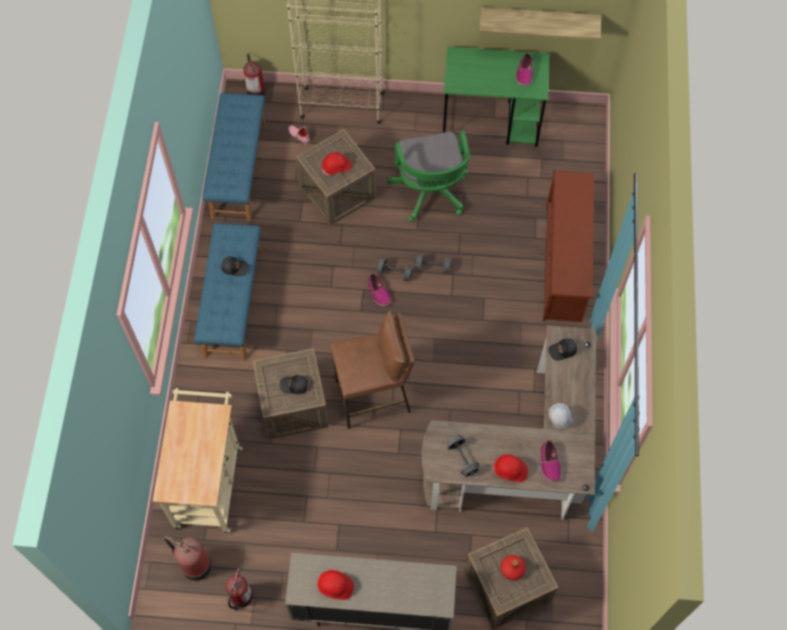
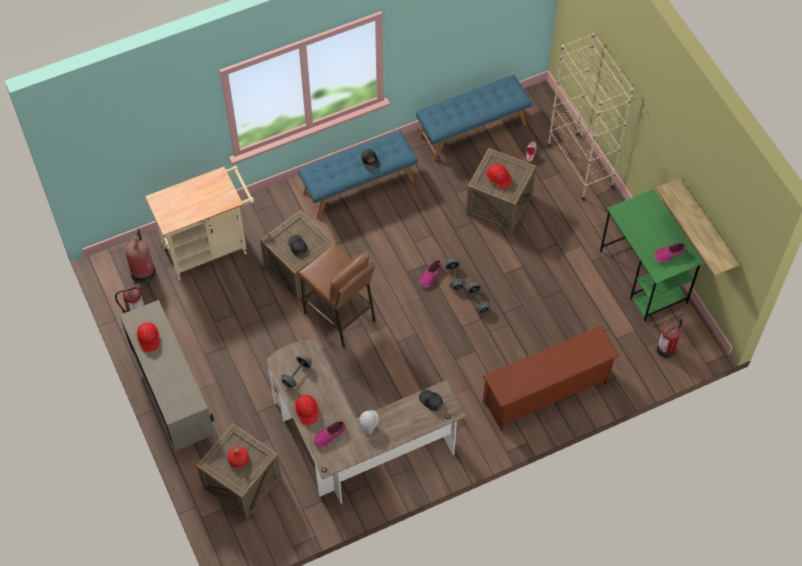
camera: 60 degrees right, 5 degrees down
(255, 90) = (550, 104): fire extinguisher -> fire extinguisher (666, 348)
(430, 193) = (544, 267): green office chair -> none

